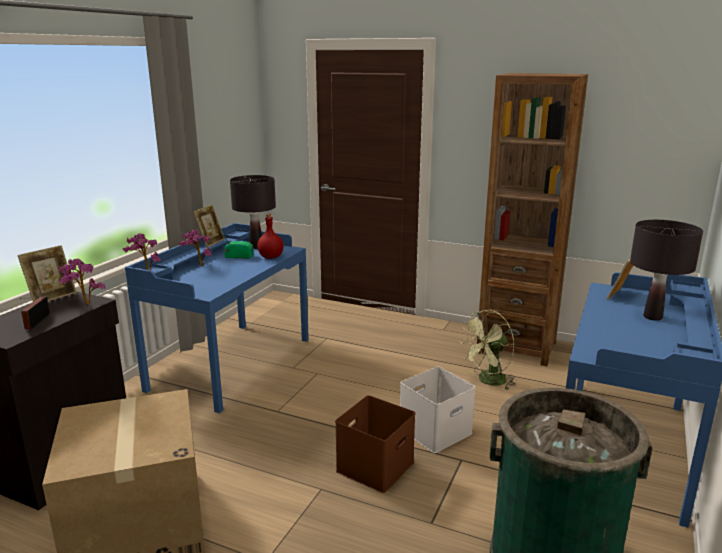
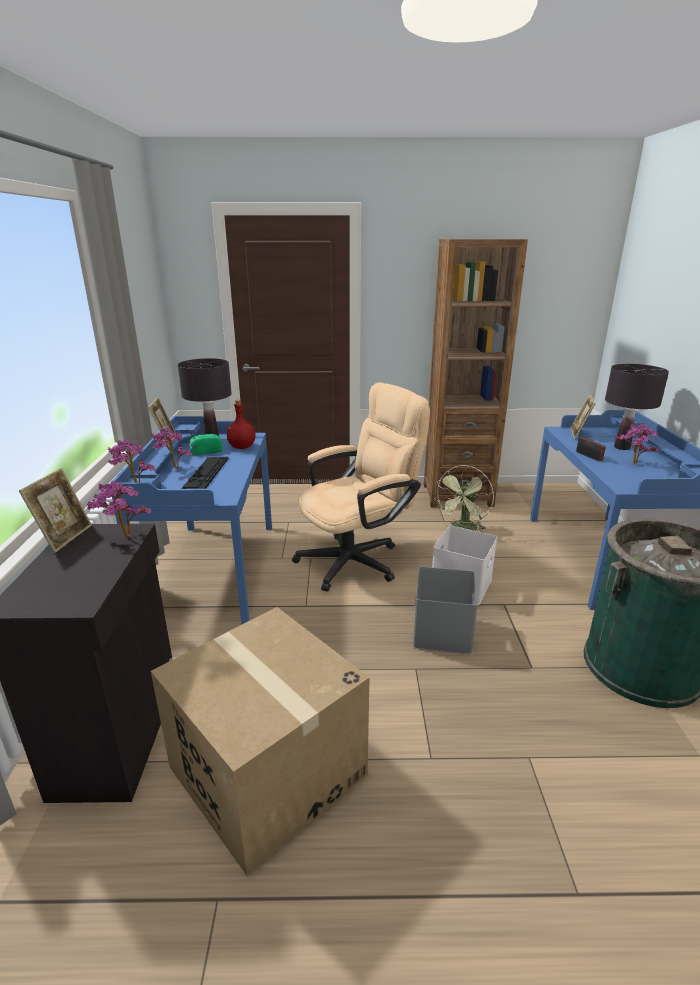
camera: 25 degrees left, 5 degrees up
(36, 322) = (88, 573): radio -> radio (590, 457)
(217, 273) = (205, 473): none -> keyboard
(358, 384) = (358, 559): none -> beige office chair
(374, 465) = (441, 631): brown storage box -> grey storage box
(636, 336) = (632, 464): none -> potted plant

